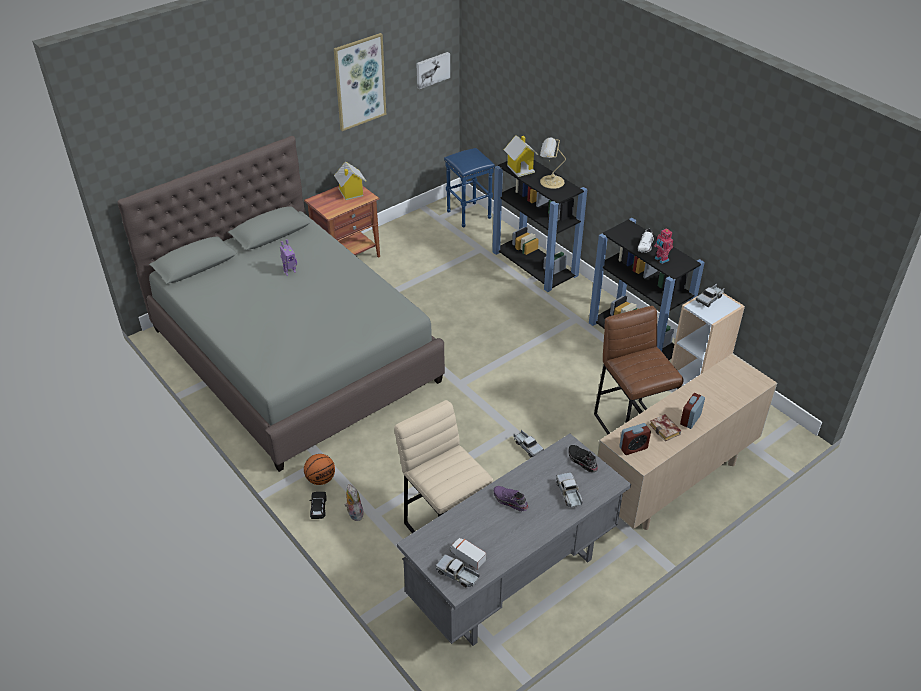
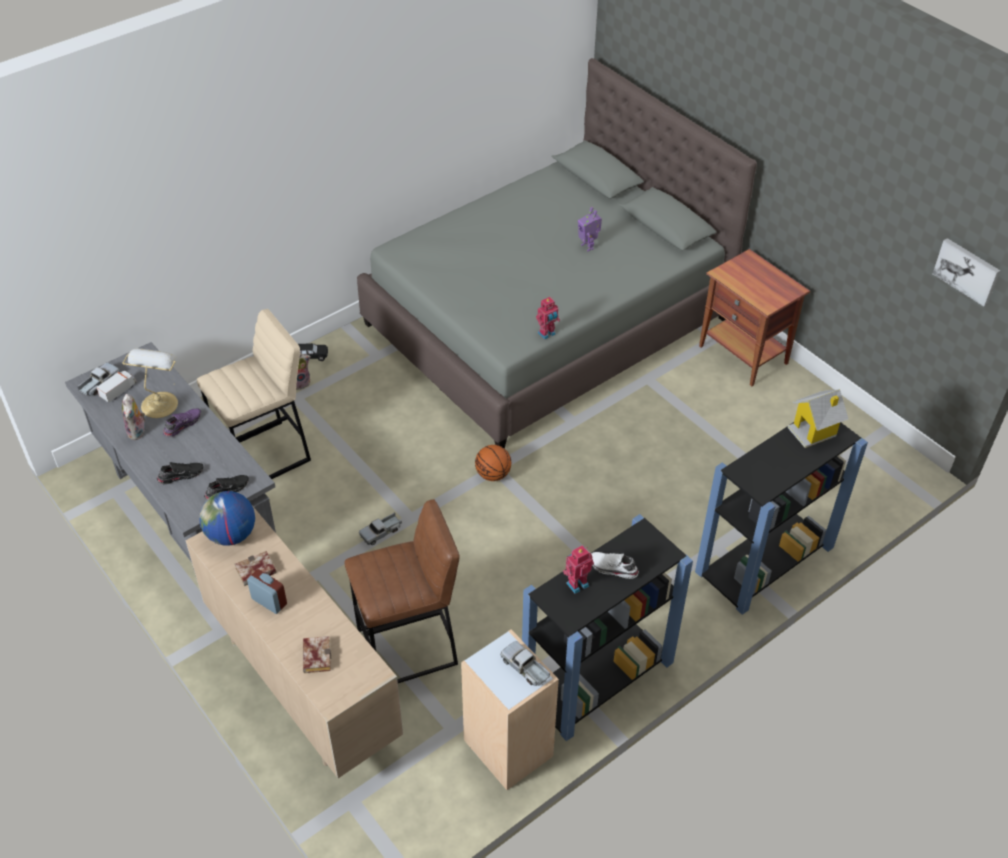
camera: 90 degrees right, 5 degrees up
(320, 479) = (350, 355): basketball -> basketball (493, 474)
(350, 193) = (773, 288): toy house -> none
(359, 82) = (863, 185): picture -> none
(394, 294) = (547, 334): none -> toy robot
(469, 214) = (881, 483): blue stool -> none
(521, 532) = (138, 432): none -> plush toy
(550, 182) = (780, 465): table lamp -> table lamp (160, 403)
(569, 493) = (181, 475): toy truck -> black shoe
(633, 448) = (231, 535): alarm clock -> globe
(729, 391) = (315, 655): none -> book

